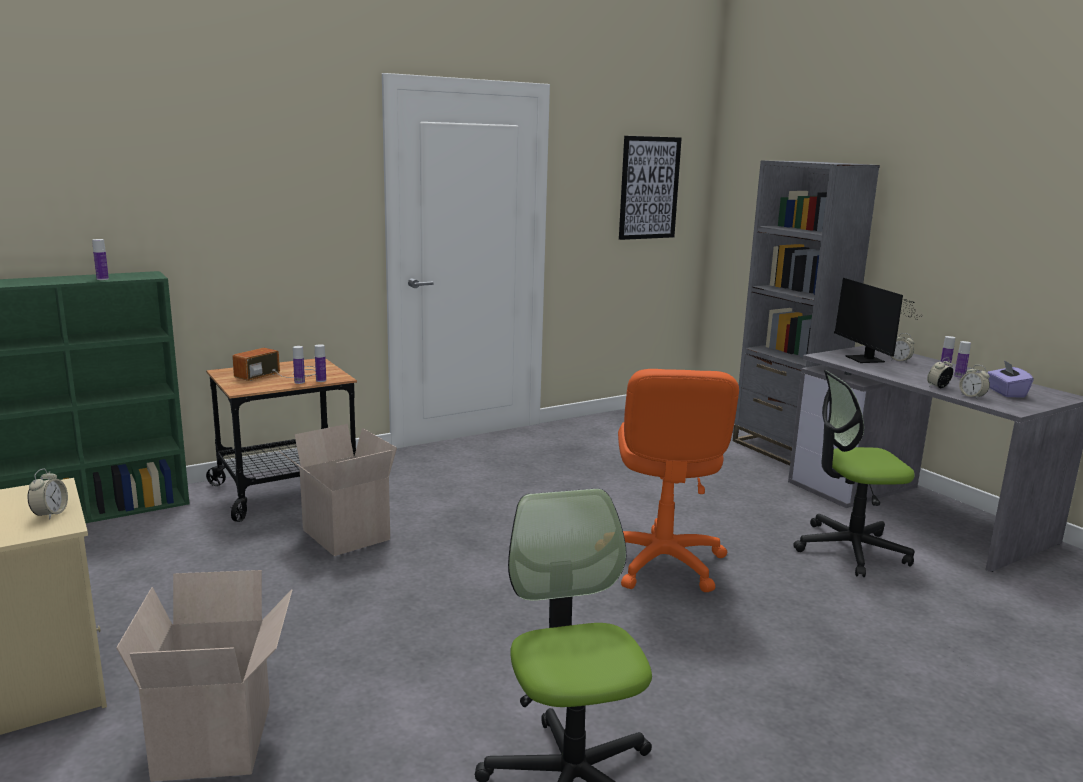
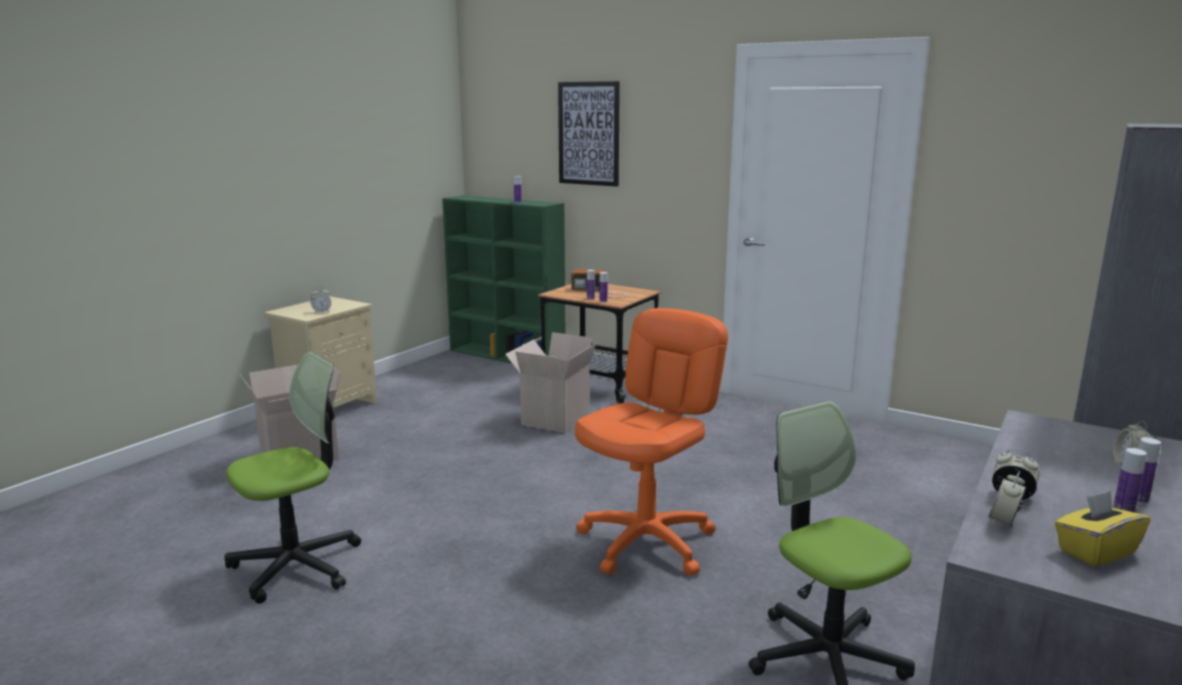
camera: 65 degrees right, 0 degrees up
(649, 188) = (1091, 164): picture -> picture (589, 134)
(661, 563) = (647, 542): orange office chair -> orange office chair turned 150 degrees clockwise
(866, 360) = (1070, 445): monitor -> none
(1006, 393) = (1095, 551): purple tissue box -> yellow tissue box

